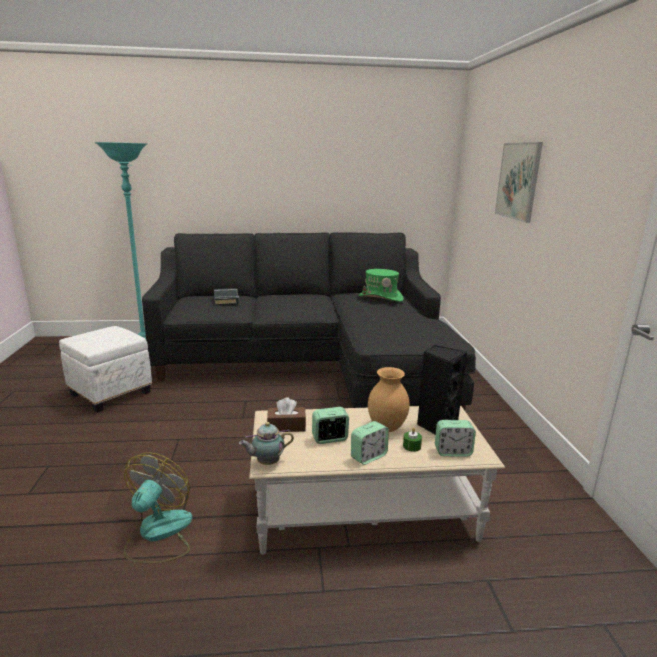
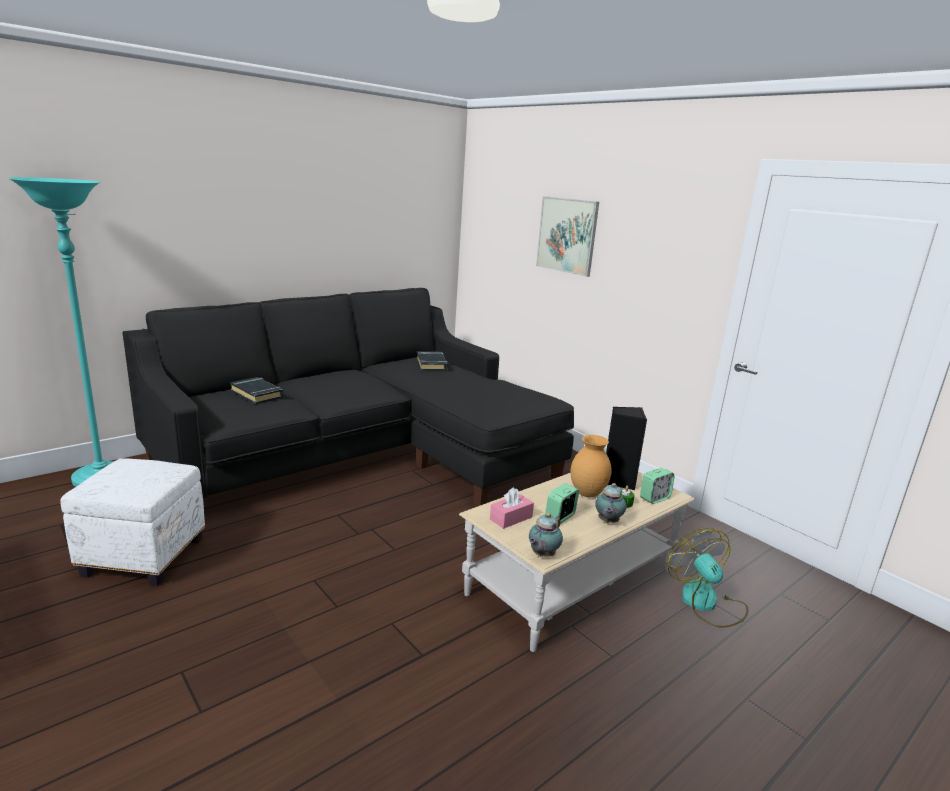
camera: 35 degrees left, 0 degrees up
(158, 534) = (419, 680): fan -> fan (706, 603)
(286, 426) = (511, 518): brown tissue box -> pink tissue box
(368, 456) = (607, 522): alarm clock -> teapot
(380, 298) = (431, 364): green hat -> black book

